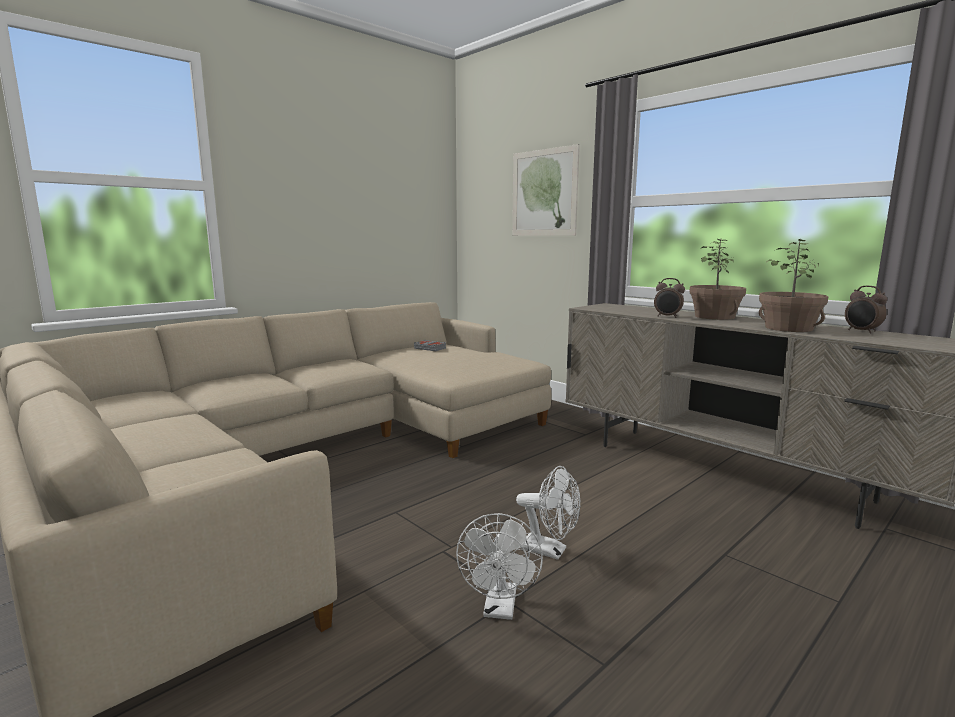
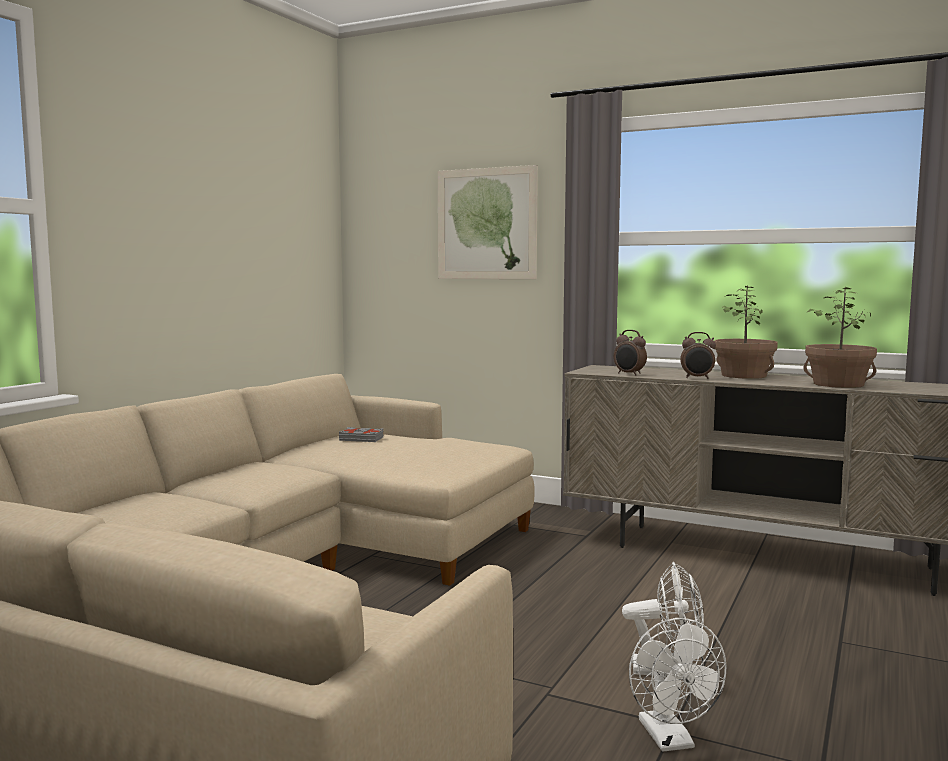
camera: 20 degrees left, 5 degrees down
(862, 331) = (906, 384): alarm clock -> alarm clock (629, 374)

